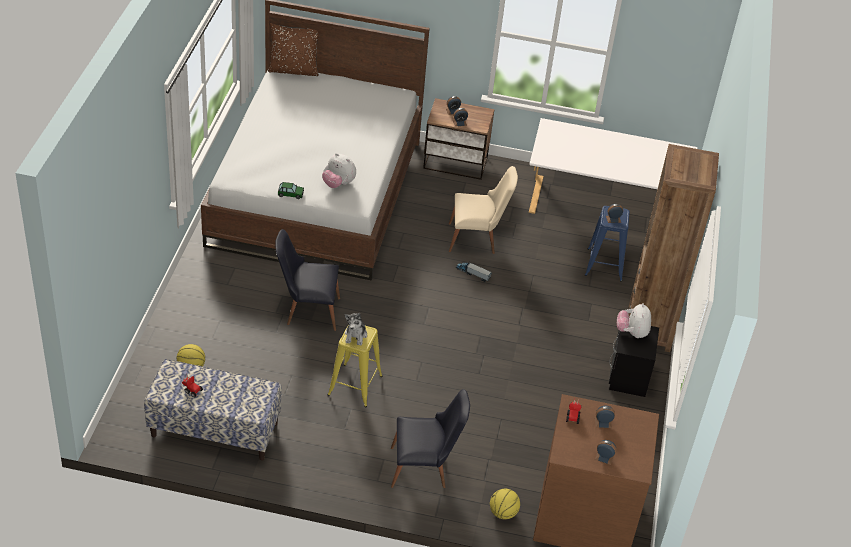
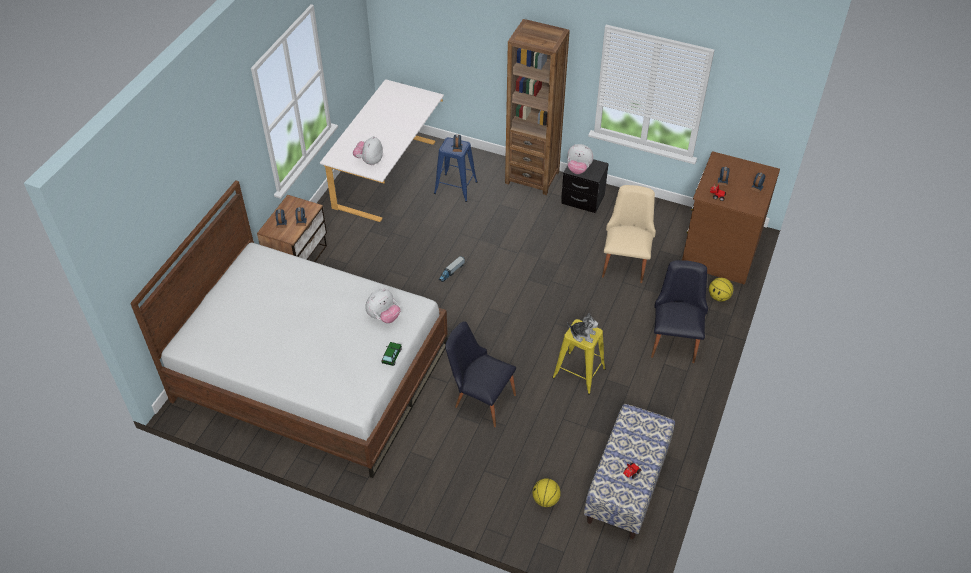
camera: 75 degrees left, 5 degrees up
(293, 70) = (183, 333): brown pillow -> none
(307, 310) = (480, 398): black chair -> black chair turned 105 degrees clockwise
(477, 240) = (408, 261): beige chair -> beige chair (625, 261)
(555, 150) = (369, 161): none -> plush toy

